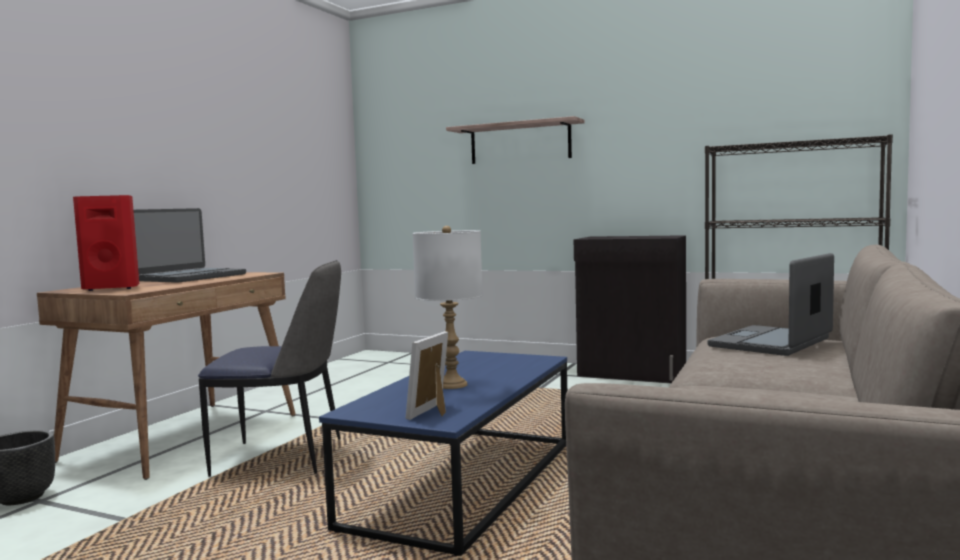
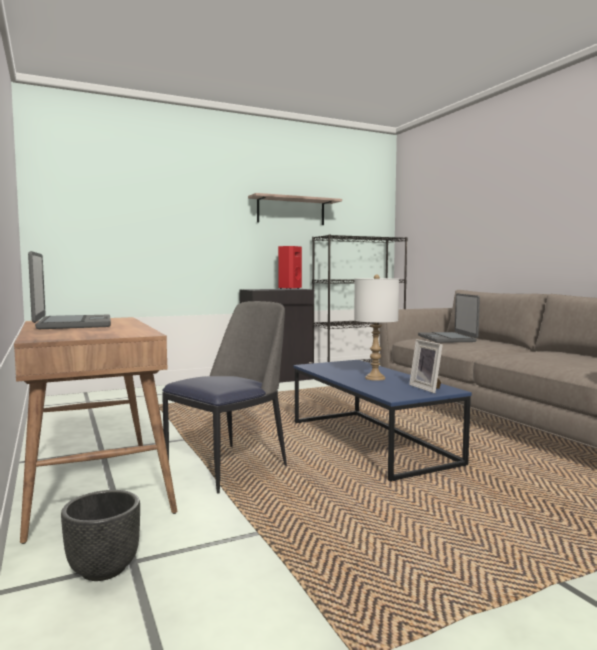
camera: 50 degrees left, 0 degrees up
(113, 288) = (85, 334): red speaker -> red speaker (289, 288)
(520, 143) = (187, 219): shelf -> shelf (291, 211)

